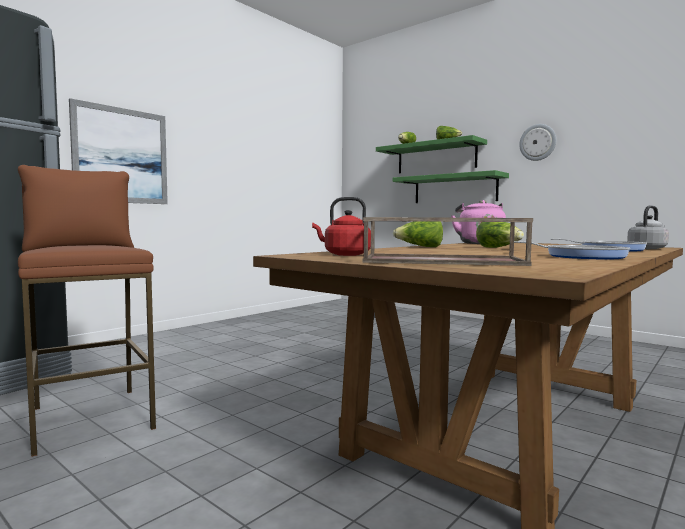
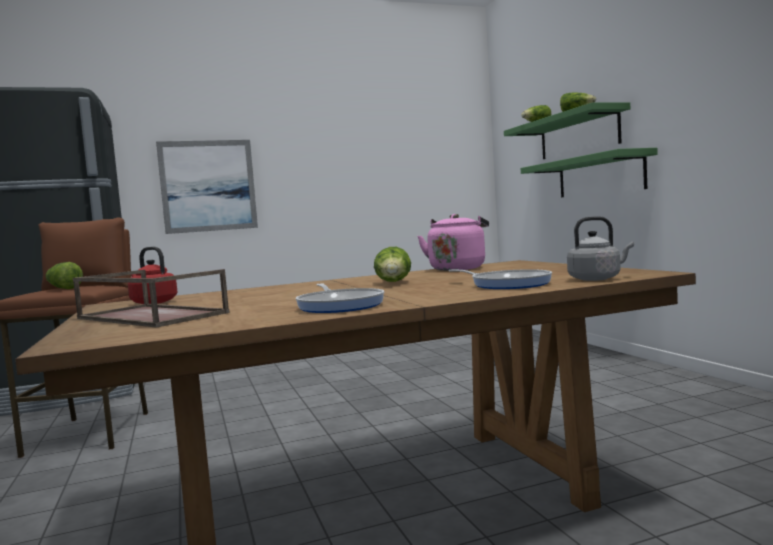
camera: 30 degrees right, 0 degrees up
(420, 247) = (329, 281): lettuce -> lettuce (63, 289)
(537, 142) = (688, 98): wall clock -> none

